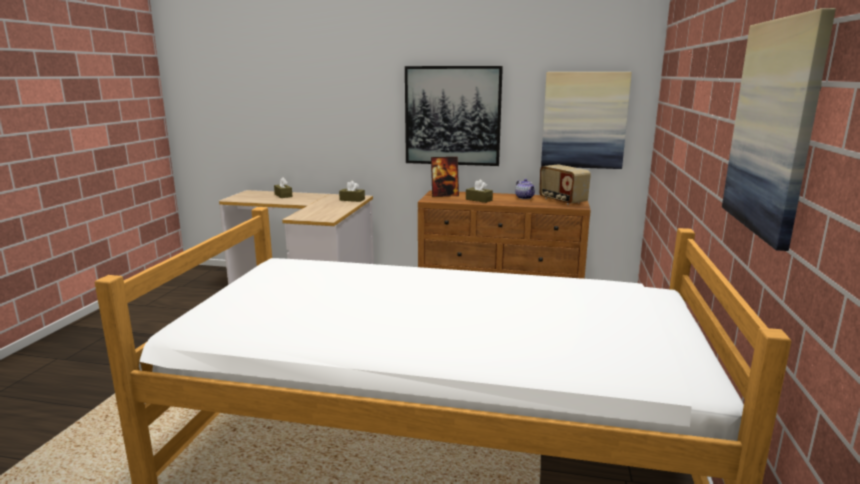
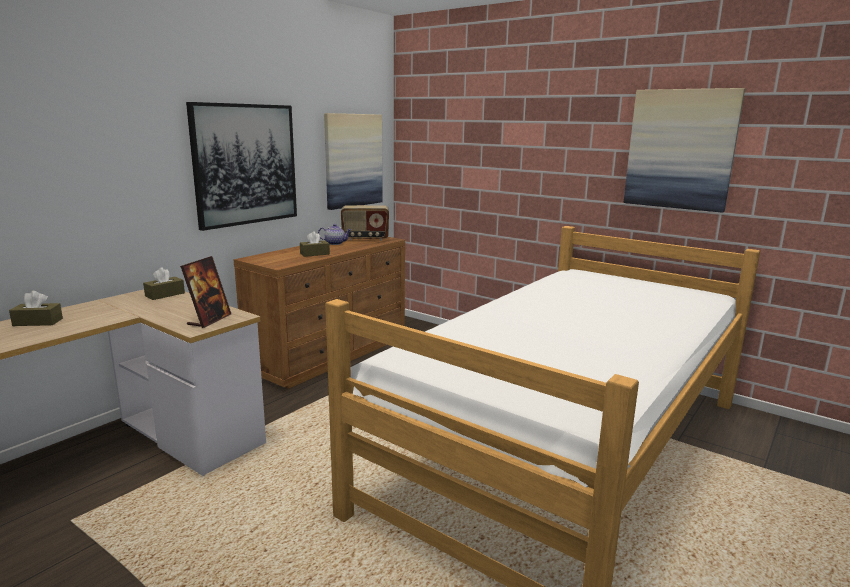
camera: 65 degrees left, 0 degrees up
(444, 195) = (271, 259): picture frame -> picture frame (209, 320)

